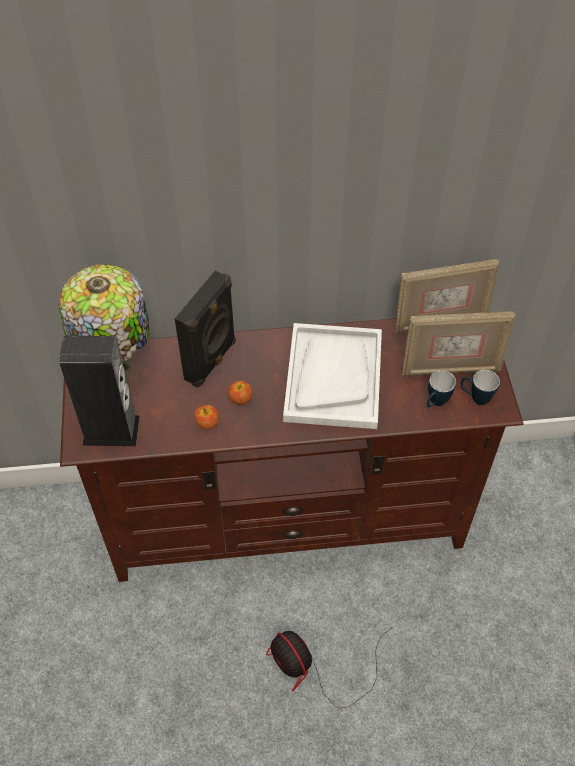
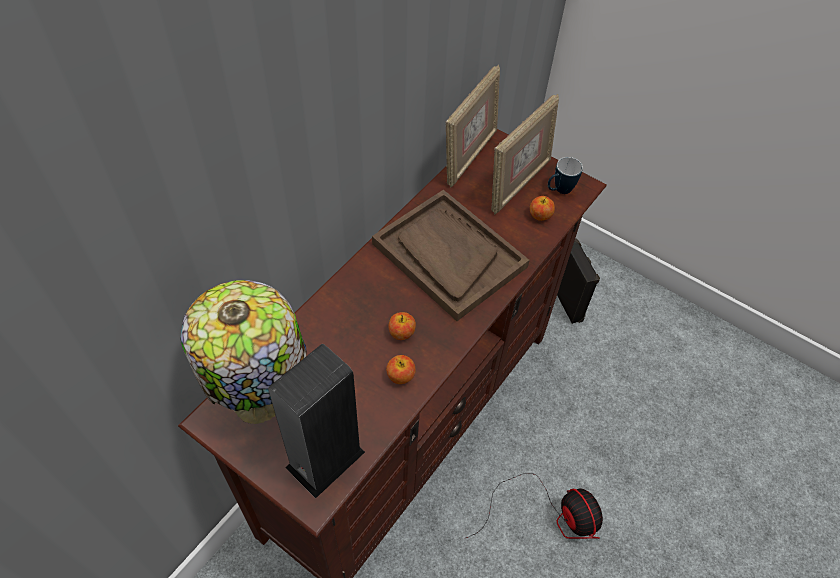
camera: 50 degrees left, 0 degrees up
(212, 361) = (338, 322): black speaker -> black speaker (568, 302)
(315, 668) = (550, 514): fan -> fan turned 120 degrees counterclockwise
(333, 377) = (448, 255): white tray -> brown tray
(435, 403) = (540, 216): mug -> apple

